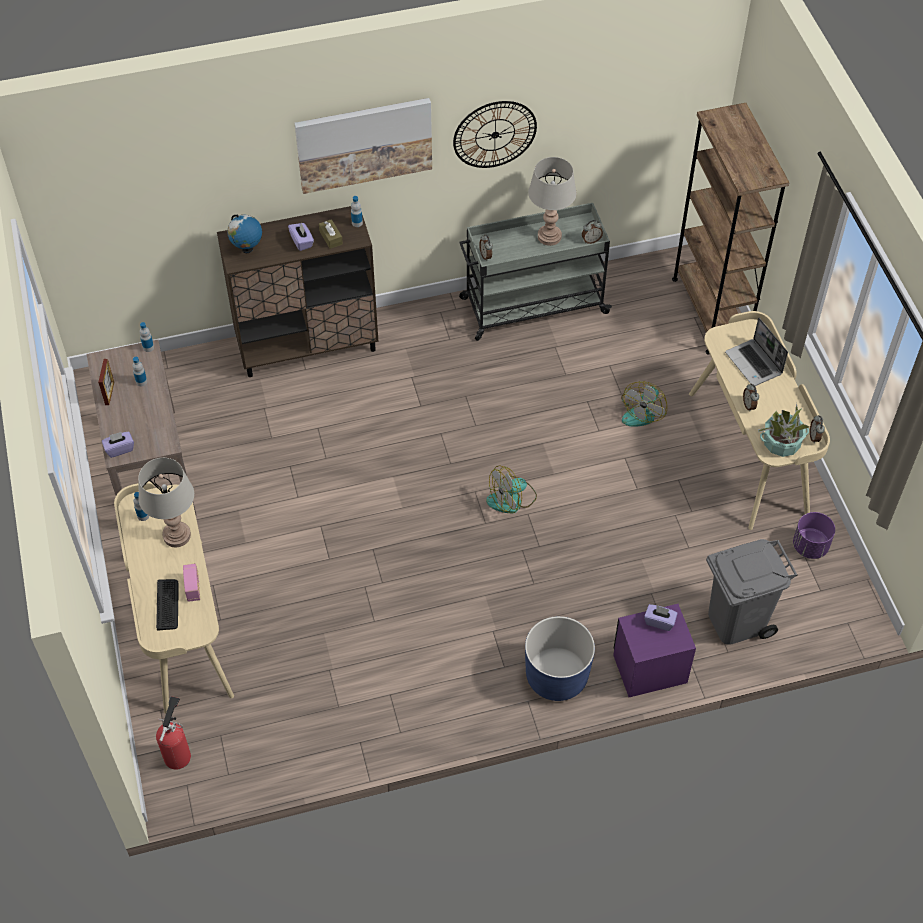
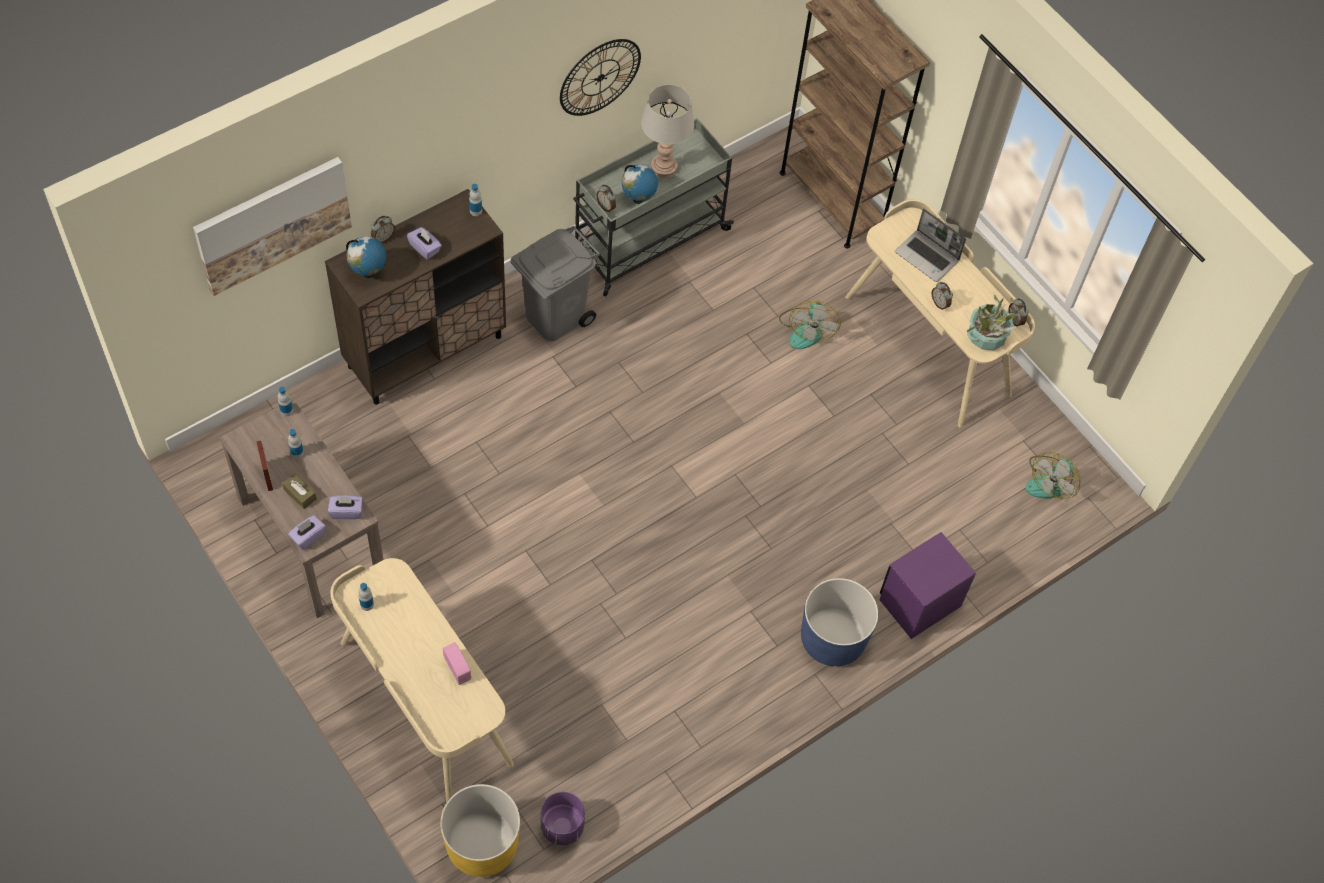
camera: 25 degrees left, 5 degrees up
(167, 604) = (438, 695): keyboard -> none
(177, 535) = (414, 615): grey table lamp -> none
(178, 754) = (482, 844): fire extinguisher -> yellow planter
(331, 238) = (455, 235): brown tissue box -> brown tissue box (300, 494)
(364, 144) = (472, 125): picture -> picture (273, 224)
(512, 499) = (712, 463): fan -> fan (1050, 481)
(516, 256) = (638, 199): none -> globe
(591, 240) = (708, 160): alarm clock -> alarm clock (383, 238)
(659, 621) = (931, 556): purple tissue box -> purple tissue box (346, 511)
(736, 620) = (982, 526): grey trash can -> grey trash can (554, 316)
(810, 546) = (1024, 428): purple planter -> purple planter (562, 826)

